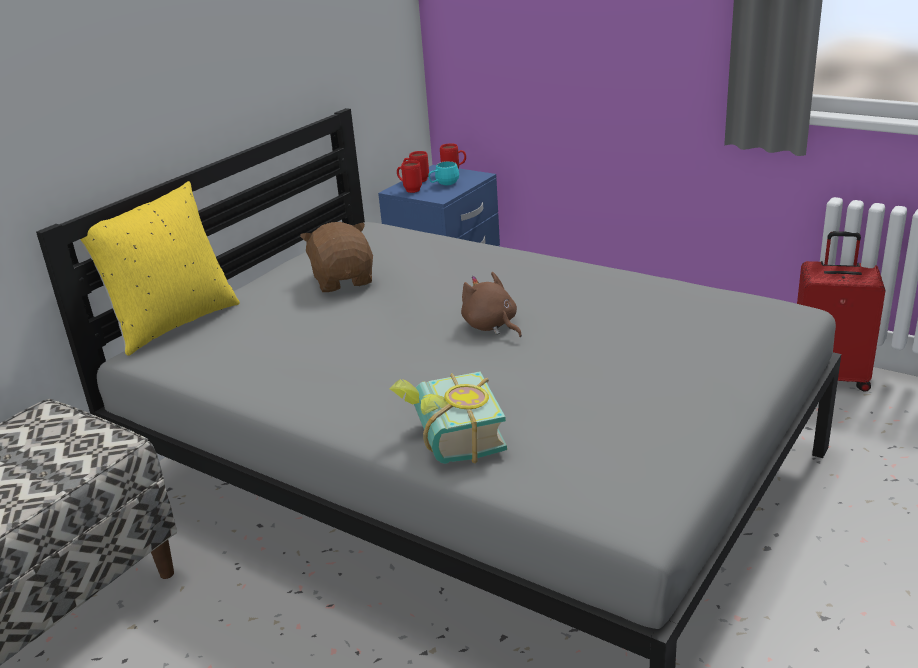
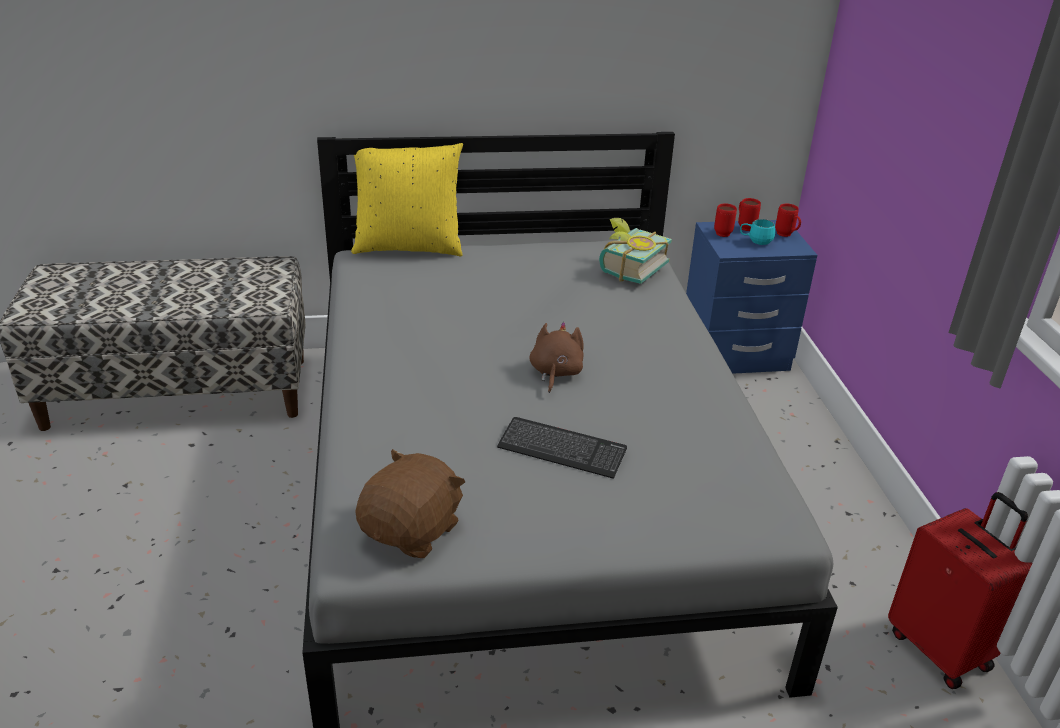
camera: 45 degrees right, 5 degrees up
(343, 280) = (544, 278): brown plush toy -> brown plush toy (413, 531)
(449, 440) = (377, 425): book -> book (627, 267)
(600, 363) = (562, 450): none -> keyboard

